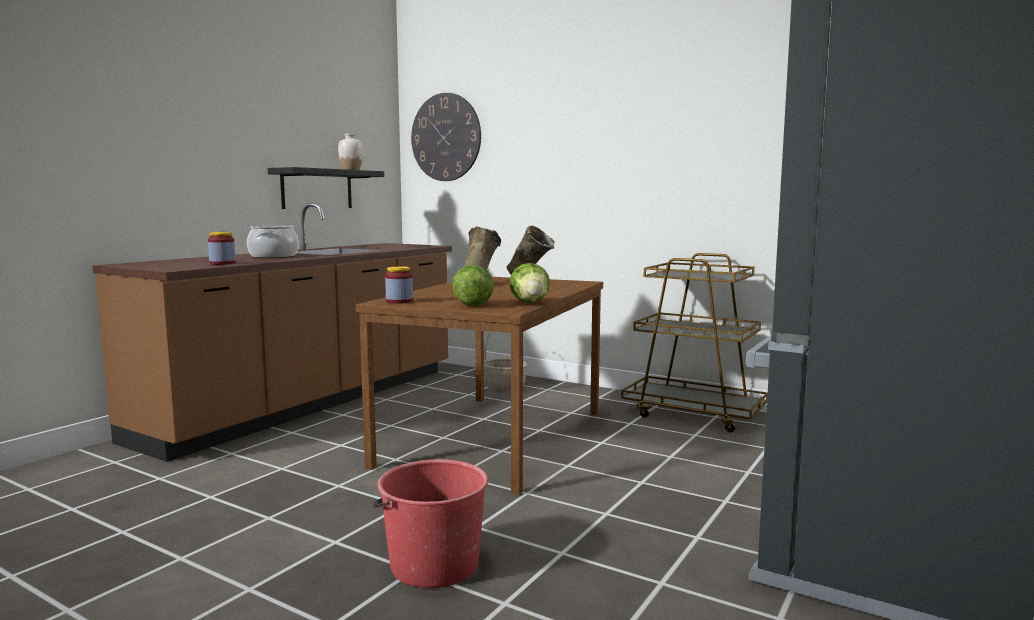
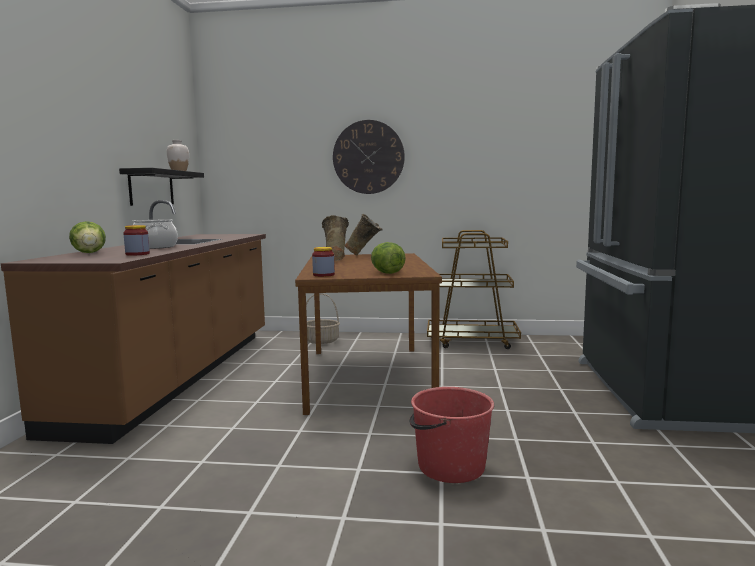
camera: 25 degrees left, 0 degrees up
(446, 137) = (245, 145): wall clock -> wall clock (368, 157)
(530, 303) = (420, 269): lettuce -> lettuce (89, 253)

